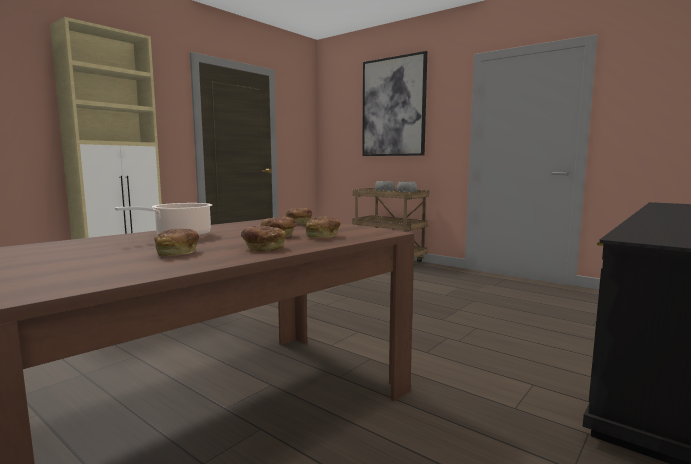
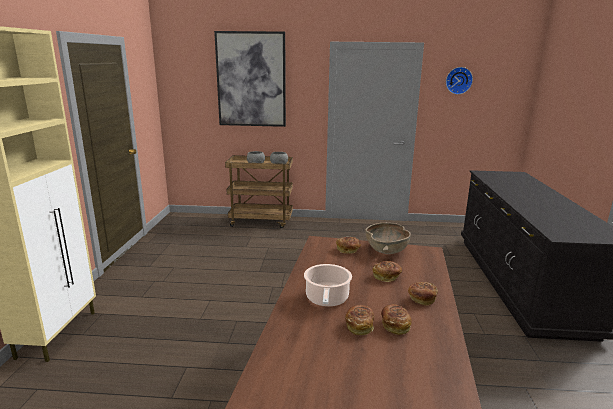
camera: 35 degrees left, 10 degrees up
(323, 236) = (411, 269): bread -> bread (359, 326)
(339, 227) = (386, 250): none -> brown bowl
(654, 79) = (458, 80): none -> wall clock

